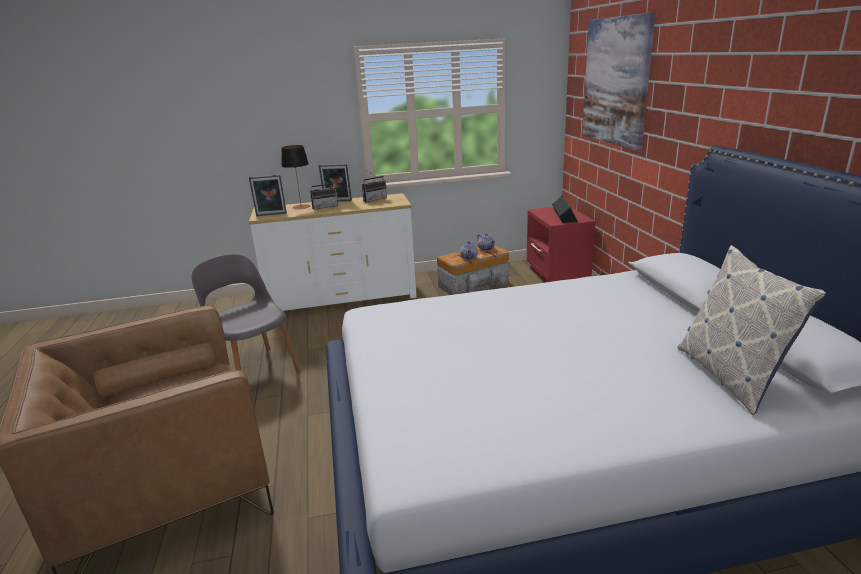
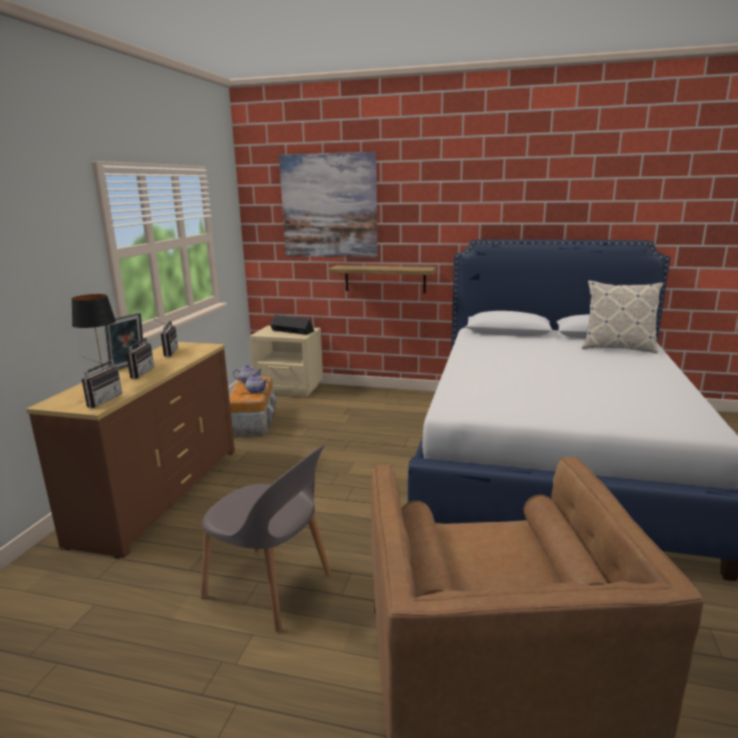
camera: 65 degrees left, 5 degrees down
(255, 371) = (270, 587): grey chair -> grey chair turned 135 degrees counterclockwise
(271, 215) = (101, 400): picture frame -> radio
(342, 297) = (159, 493): white dresser -> brown dresser
(556, 275) = (290, 389): red nightstand -> beige nightstand
(644, 180) = (385, 279): none -> shelf

